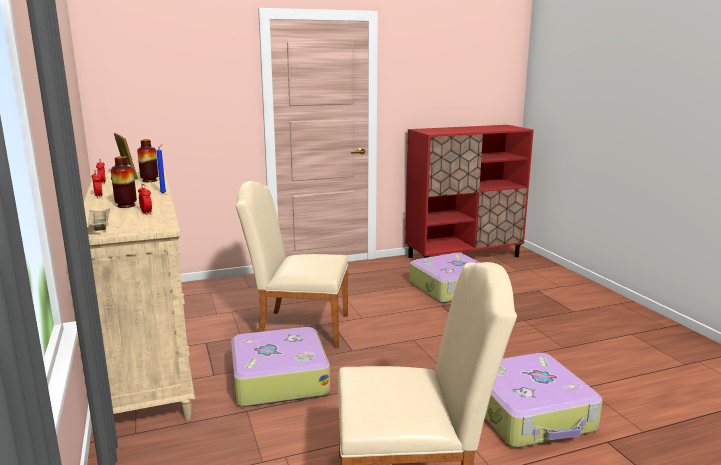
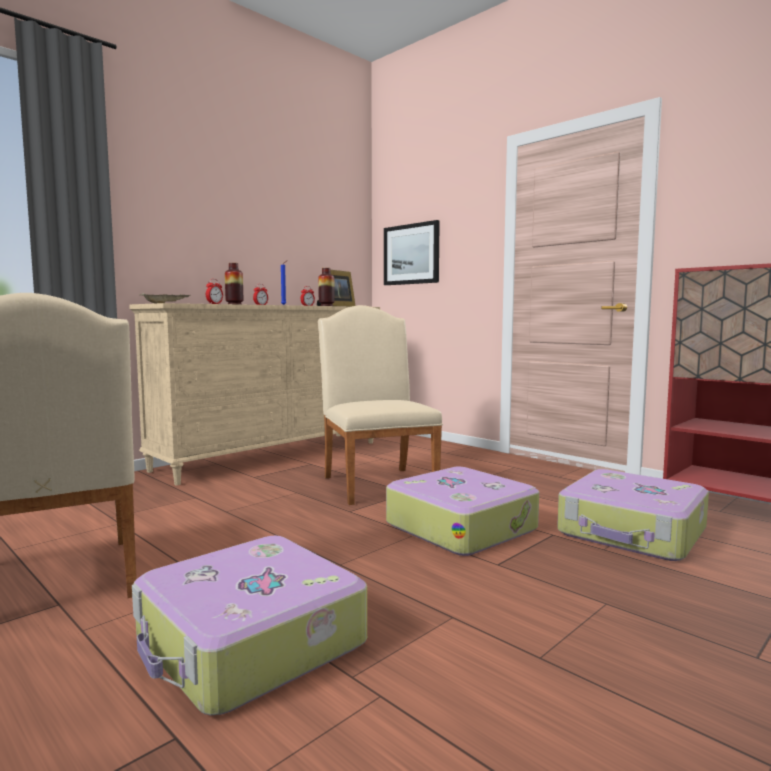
camera: 65 degrees right, 10 degrees down
(149, 105) = (411, 254): none -> picture
(278, 378) = (261, 496): suitcase -> suitcase (461, 526)

